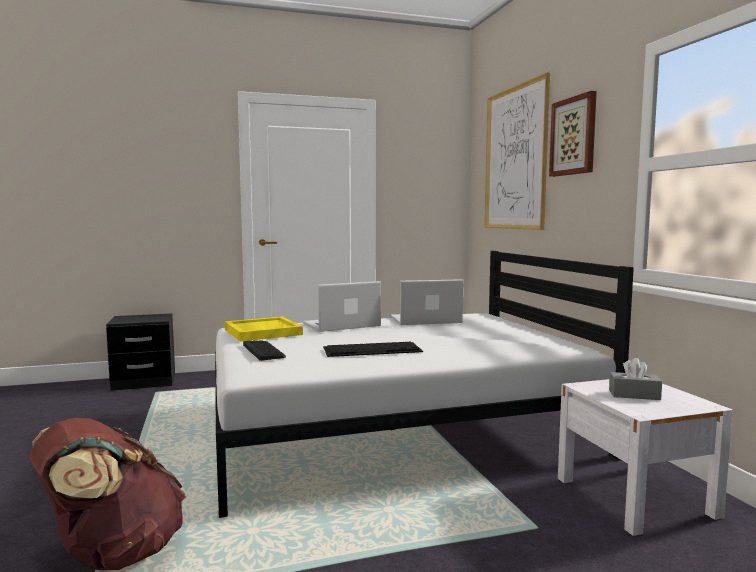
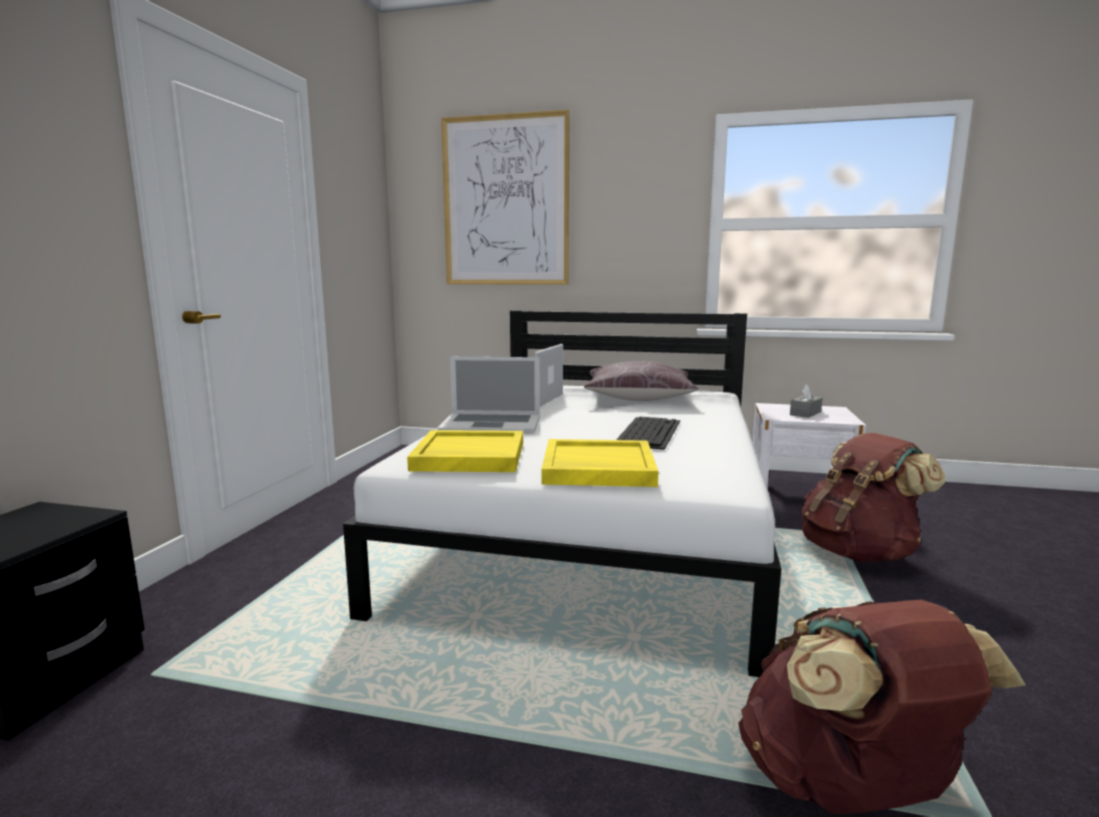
camera: 60 degrees left, 5 degrees up
(263, 351) = (597, 468): keyboard -> yellow tray
(341, 325) = (491, 424): laptop -> laptop turned 90 degrees counterclockwise
(494, 336) = (638, 398): none -> brown pillow
(499, 542) = (858, 552): none -> brown backpack
(574, 136) = (614, 187): picture -> none

